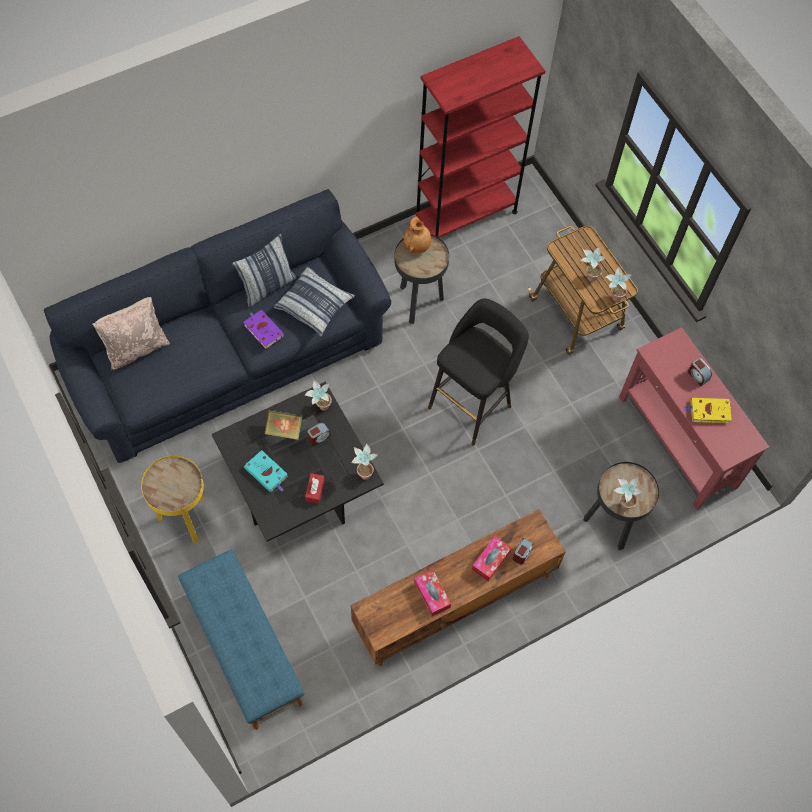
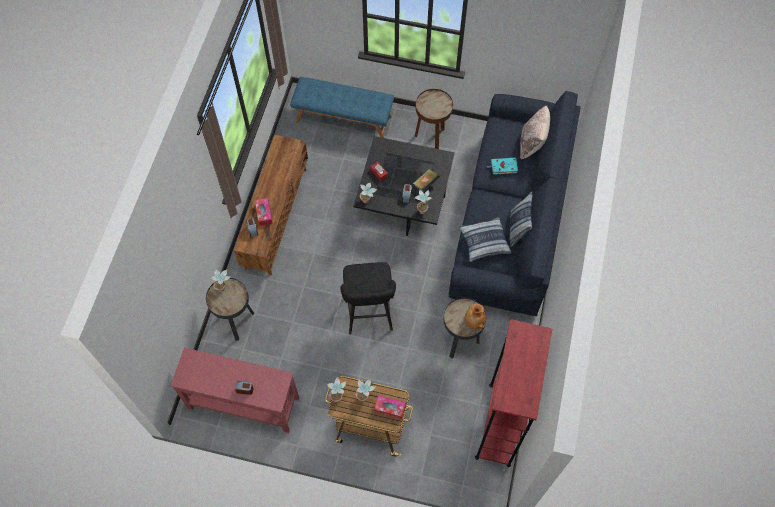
camera: 135 degrees right, 0 degrees up
(185, 519) = (431, 138): yellow side table -> brown side table
(263, 330) = (490, 206): purple book -> none
(267, 473) = (408, 160): turquoise book -> turquoise book (503, 167)
(432, 595) = (275, 176): tissue box -> tissue box (390, 408)
(708, 411) = (220, 373): yellow book -> none

